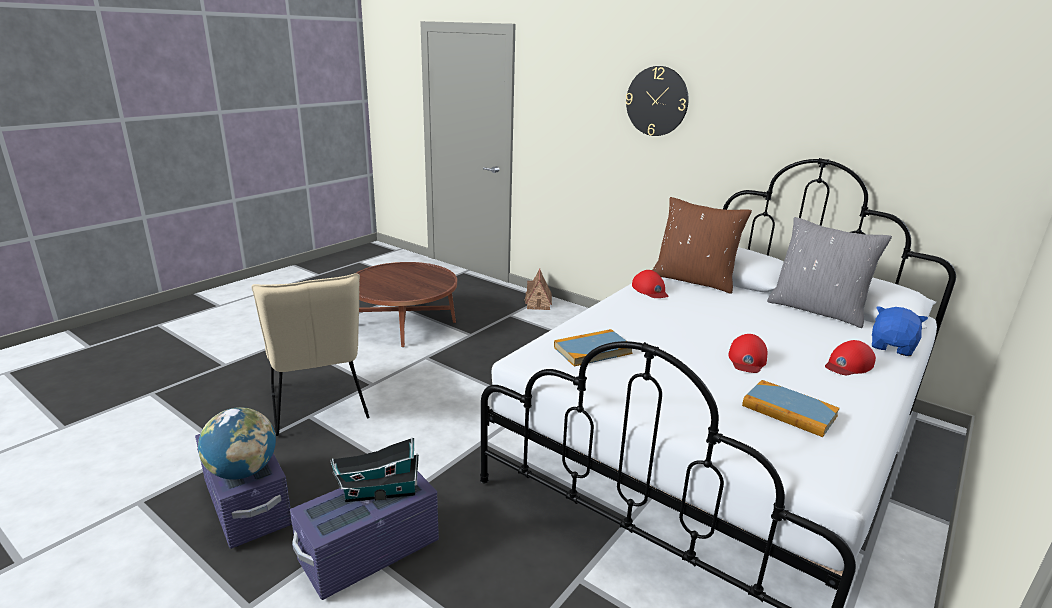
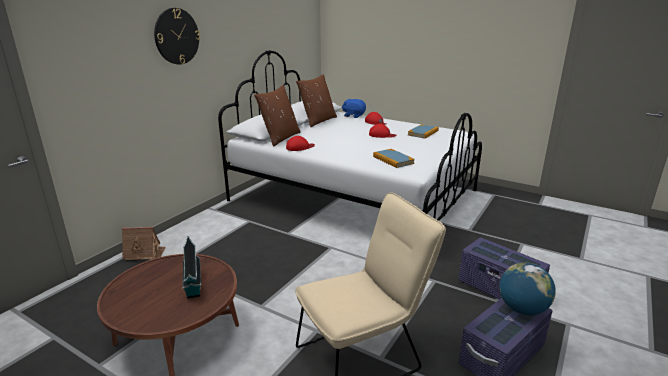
camera: 95 degrees left, 0 degrees up
(378, 492) = (496, 253): toy house -> toy house (193, 284)
(817, 310) = (317, 121): grey pillow -> brown pillow

